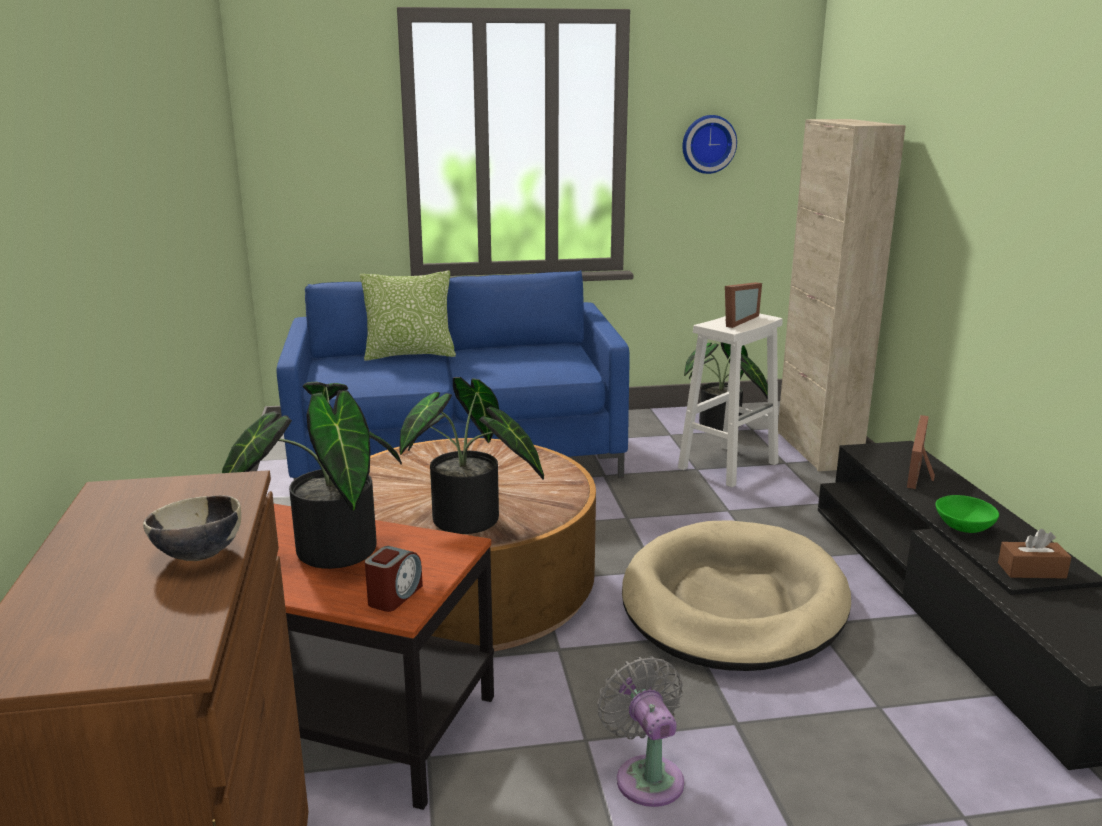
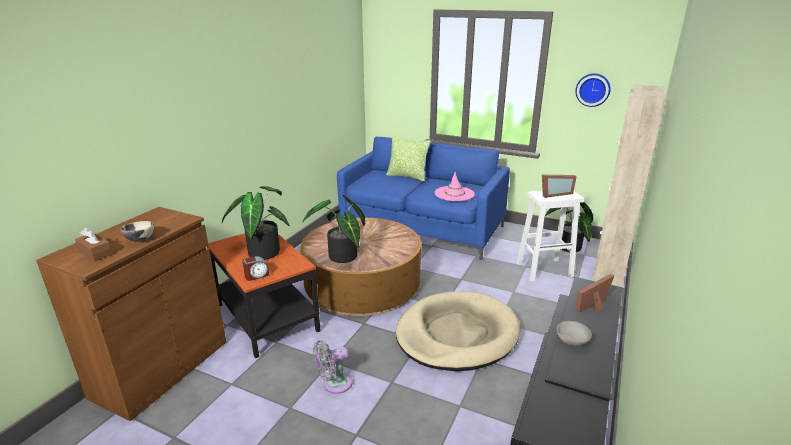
camera: 35 degrees right, 5 degrees up
(542, 363) = (454, 194): none -> pink hat
(646, 776) = (334, 384): grey fan -> grey fan turned 135 degrees counterclockwise
(964, 527) = (572, 341): green bowl -> grey bowl
(1031, 570) = (572, 375): brown tissue box -> brown tissue box (95, 253)

